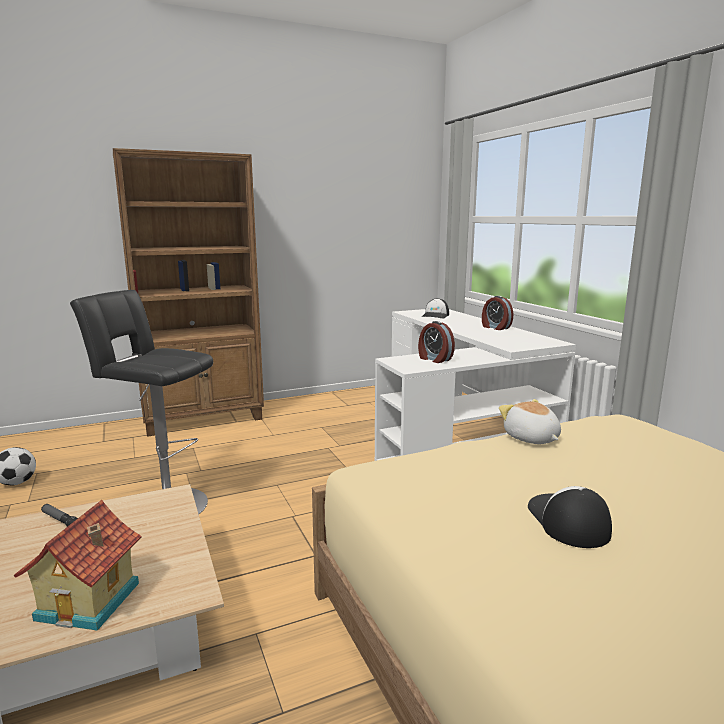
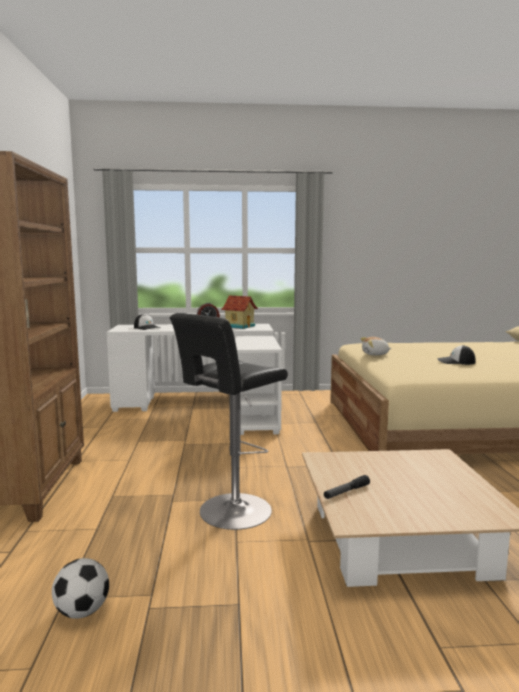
camera: 70 degrees left, 5 degrees down
(91, 601) = (448, 478): toy house -> toy house (240, 326)
(434, 359) = (255, 343): alarm clock -> none

